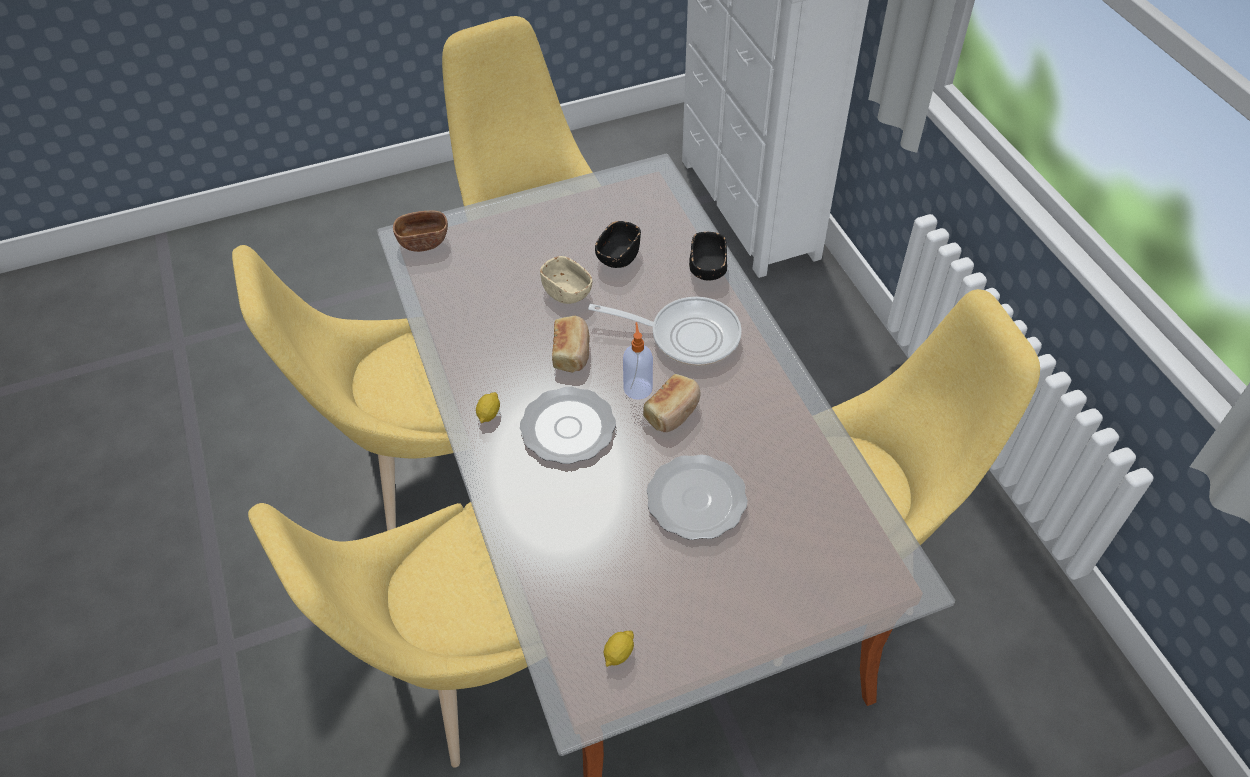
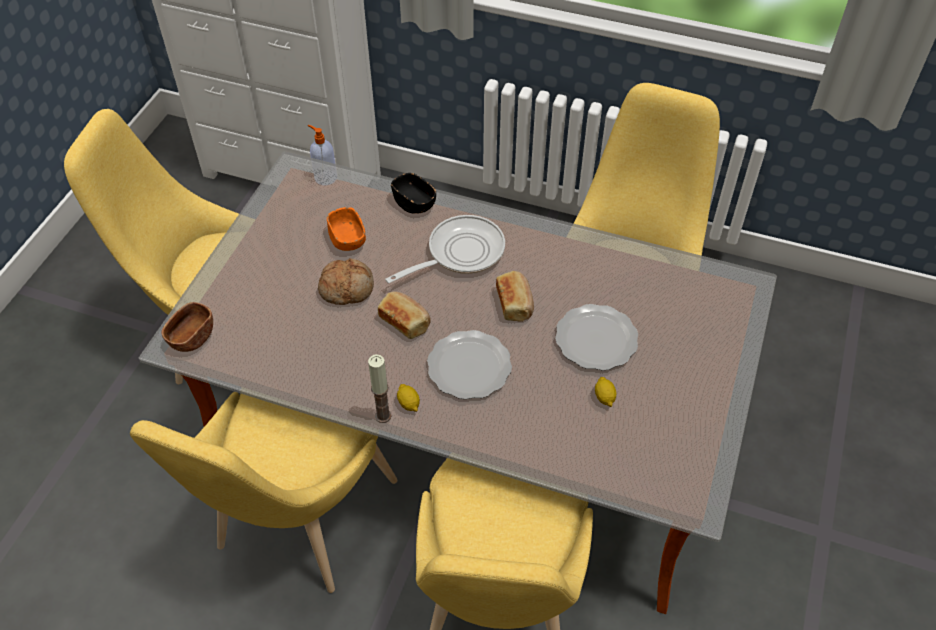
camera: 50 degrees left, 0 degrees up
(460, 406) = (383, 416): none -> candle
(567, 292) = (347, 288): beige bowl -> bread
(618, 256) = (348, 239): black bowl -> orange bowl
(618, 653) = (675, 458): lemon -> lemon (604, 397)
(637, 387) = (475, 307): soap dispenser -> soap dispenser (325, 177)

